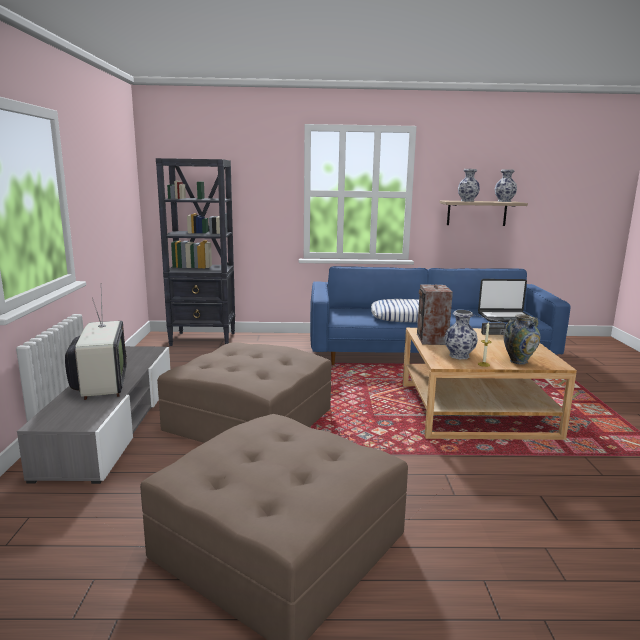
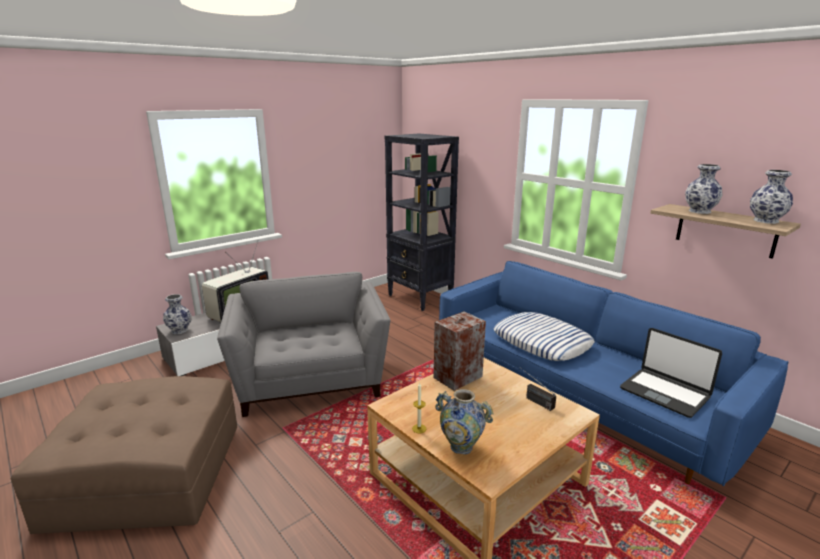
camera: 50 degrees right, 5 degrees up
(250, 419) = (311, 378): brown ottoman -> grey armchair
(459, 356) = (426, 407): vase -> vase (179, 331)

